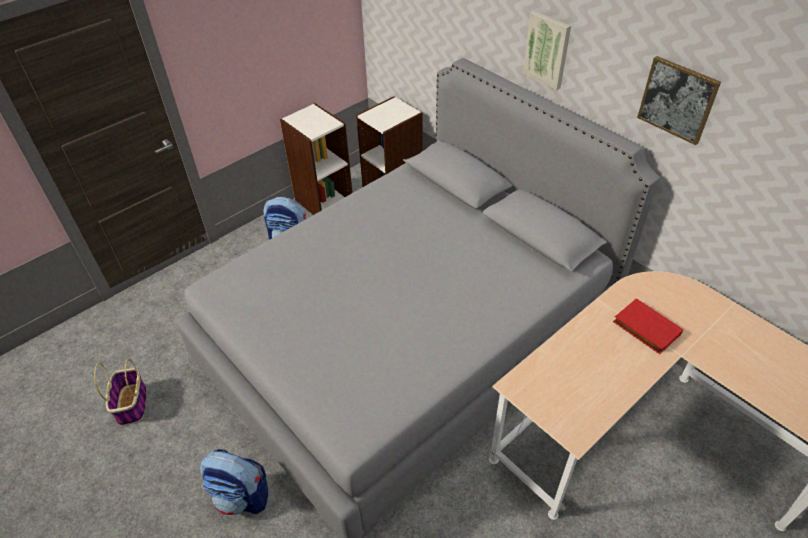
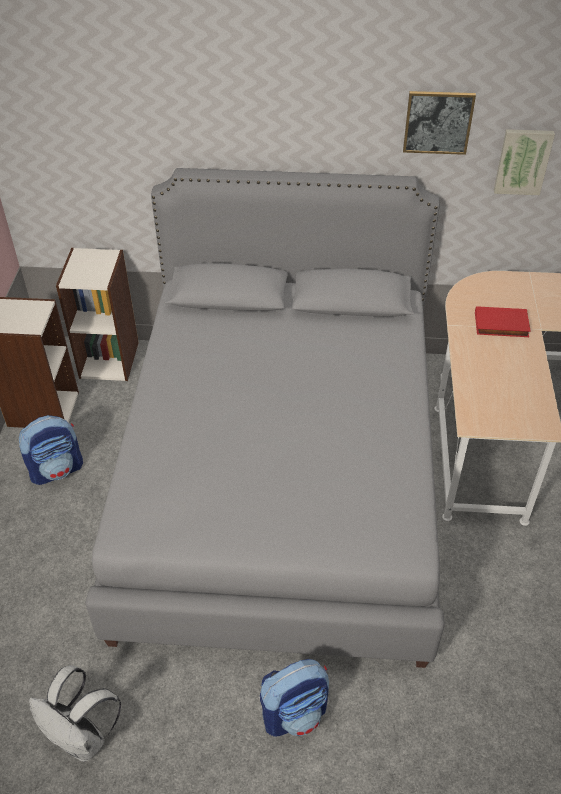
camera: 45 degrees left, 0 degrees up
(132, 405) = (83, 738): basket -> white backpack
(547, 50) = (286, 124): picture -> picture (522, 161)

